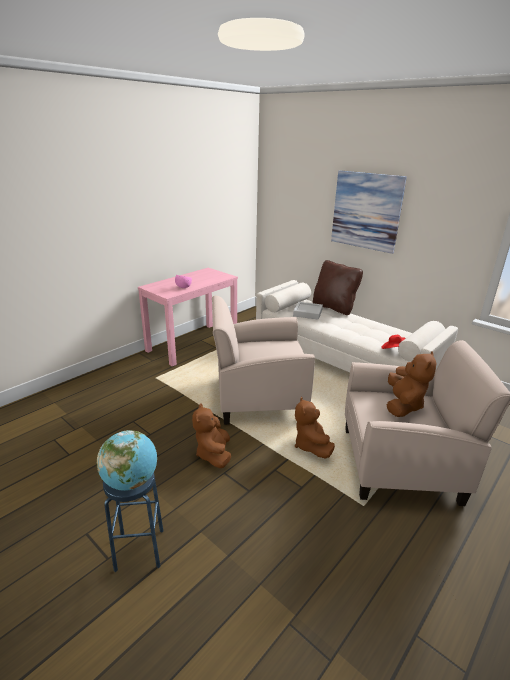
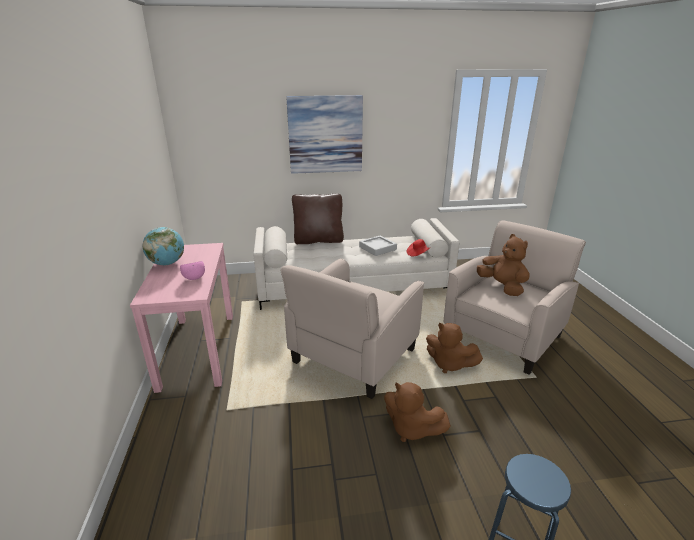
camera: 50 degrees left, 0 degrees up
(131, 481) = (546, 478): globe -> globe (167, 263)
(307, 313) = (310, 254): grey tray -> grey tray (377, 248)

